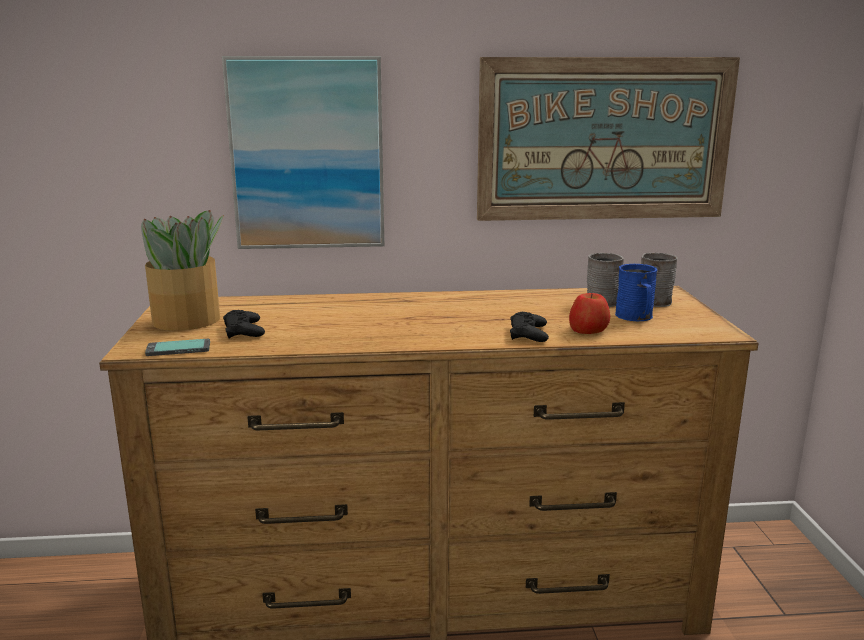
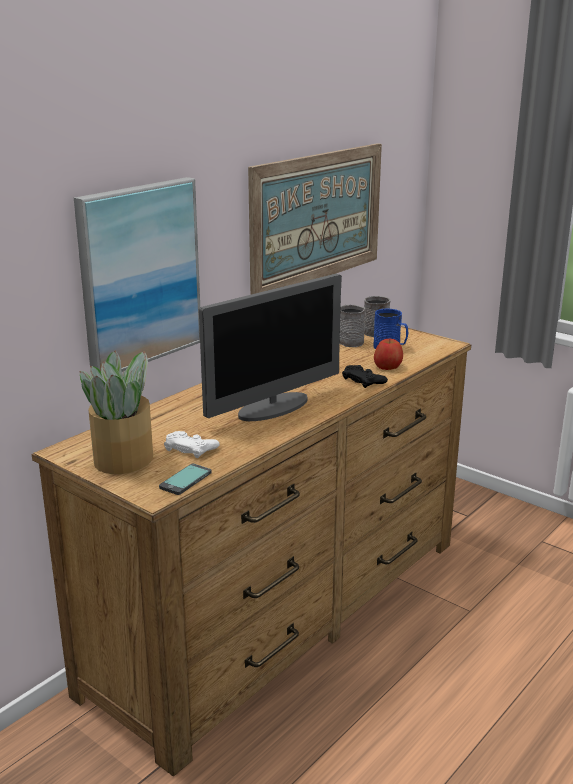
camera: 45 degrees left, 5 degrees up
(244, 330) = (190, 448): black game controller -> white game controller
(385, 326) = (274, 407): none -> monitor

